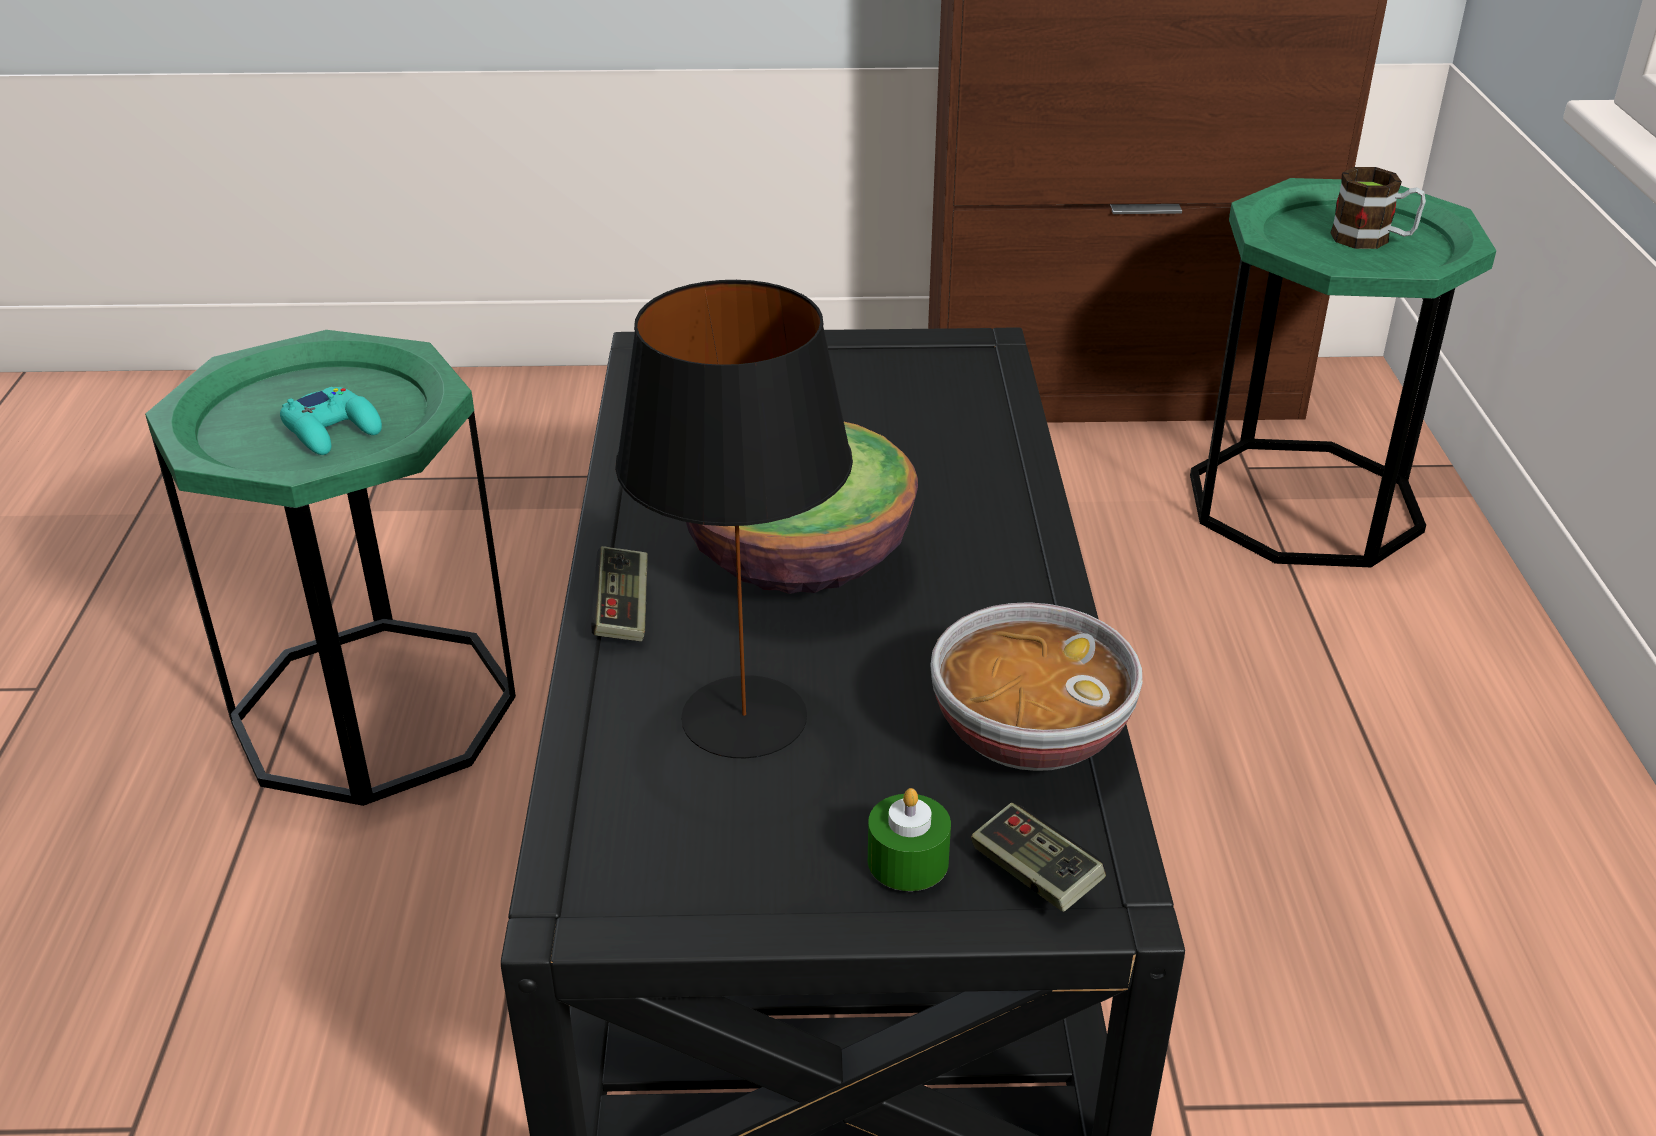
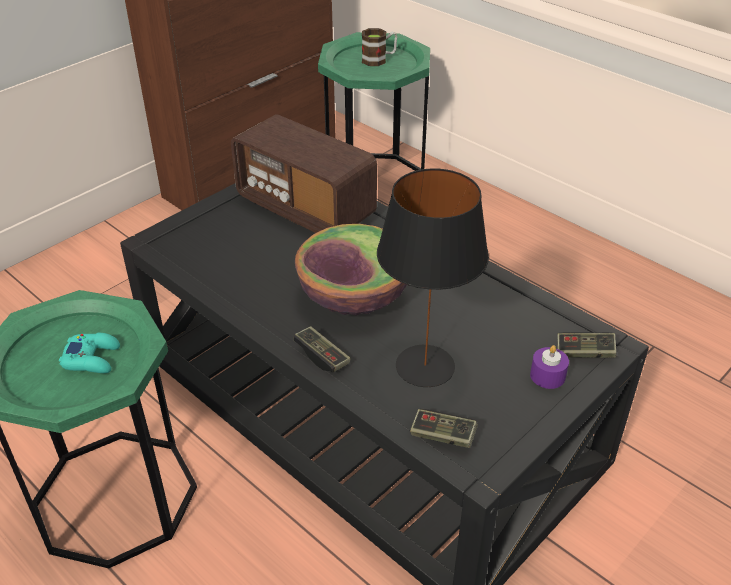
camera: 45 degrees left, 5 degrees up
(605, 822) = (442, 436): none -> game controller
(908, 861) = (547, 375): green candle -> purple candle
(922, 409) = (306, 208): none -> radio
(1027, 733) = (517, 309): bowl -> none

